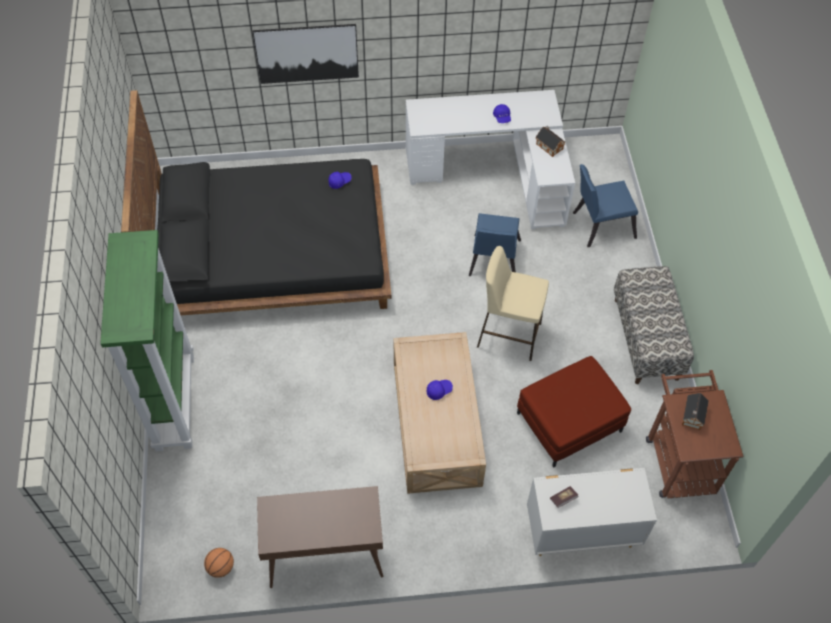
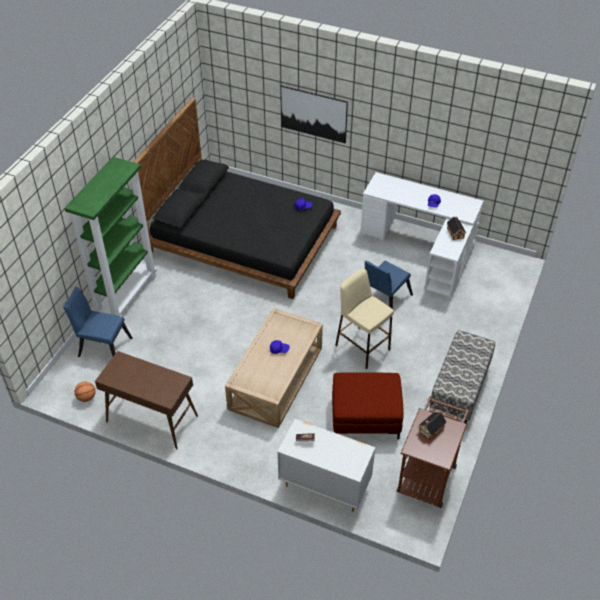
camera: 30 degrees right, 10 degrees down
(599, 225) = (476, 307): blue chair -> blue chair (102, 346)

